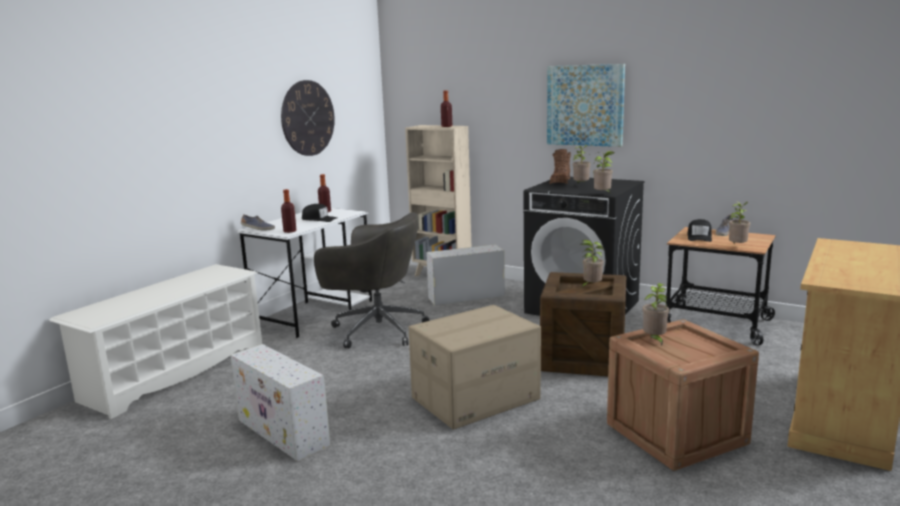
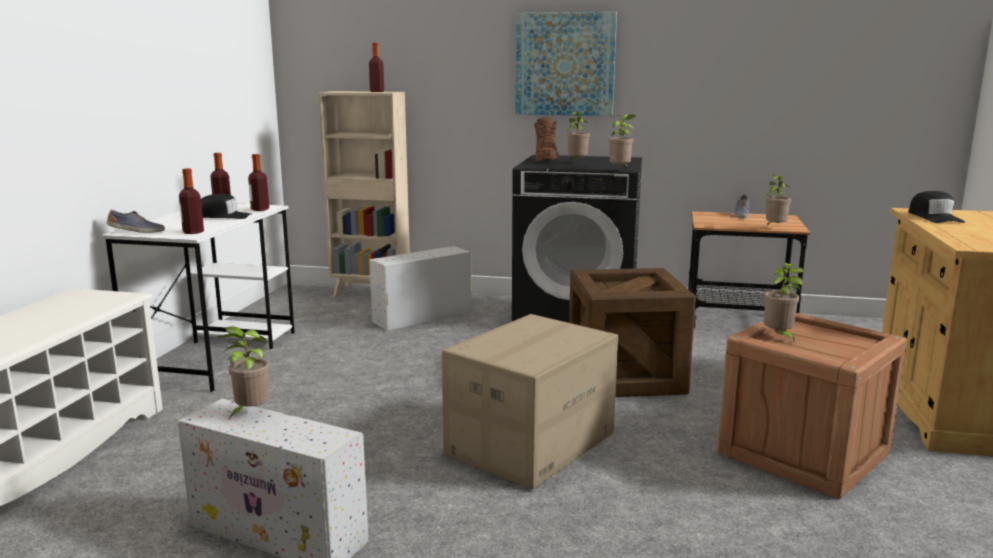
camera: 20 degrees left, 0 degrees up
(308, 118) = (186, 71): wall clock -> none
(346, 214) = (260, 209): none -> bottle
(376, 330) = (326, 369): grey office chair -> none
(591, 286) = (635, 283): potted plant -> potted plant (250, 413)
(699, 236) = (721, 220): black cap -> black cap (934, 217)

